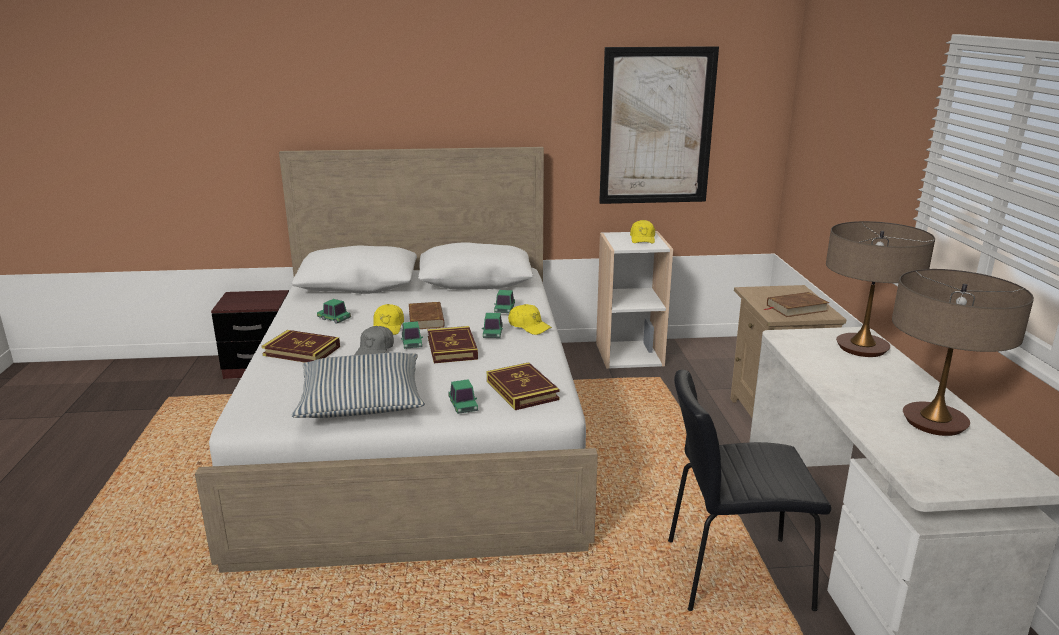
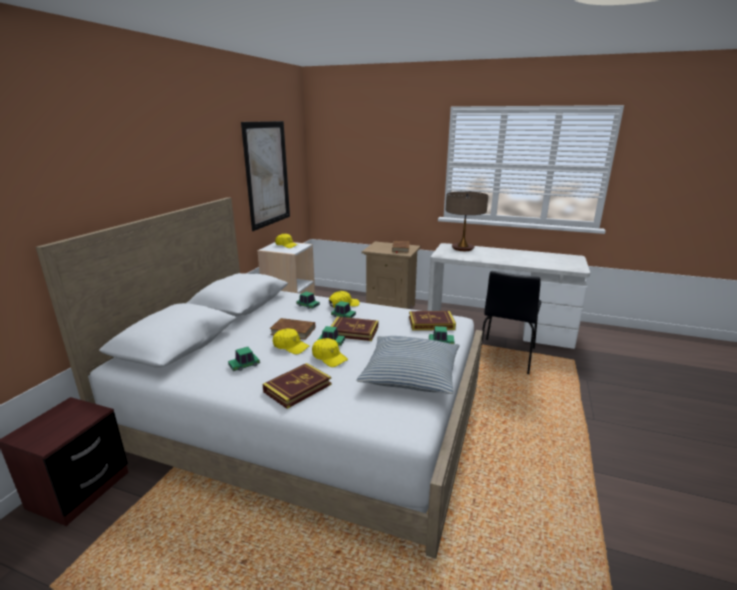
camera: 65 degrees left, 0 degrees up
(375, 350) = (329, 357): grey cap -> yellow cap
(934, 422) = (533, 256): table lamp -> none

